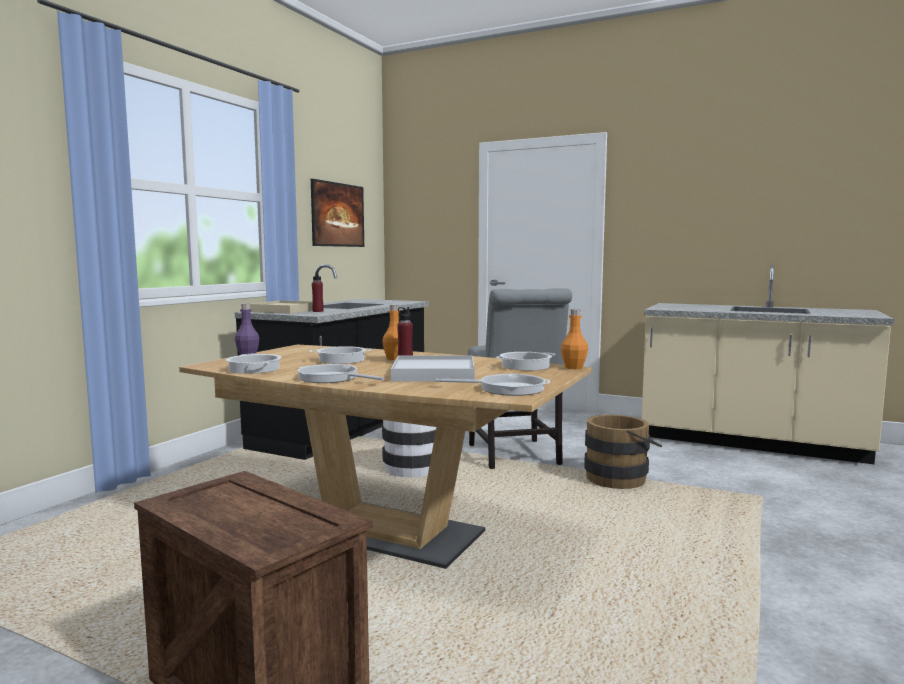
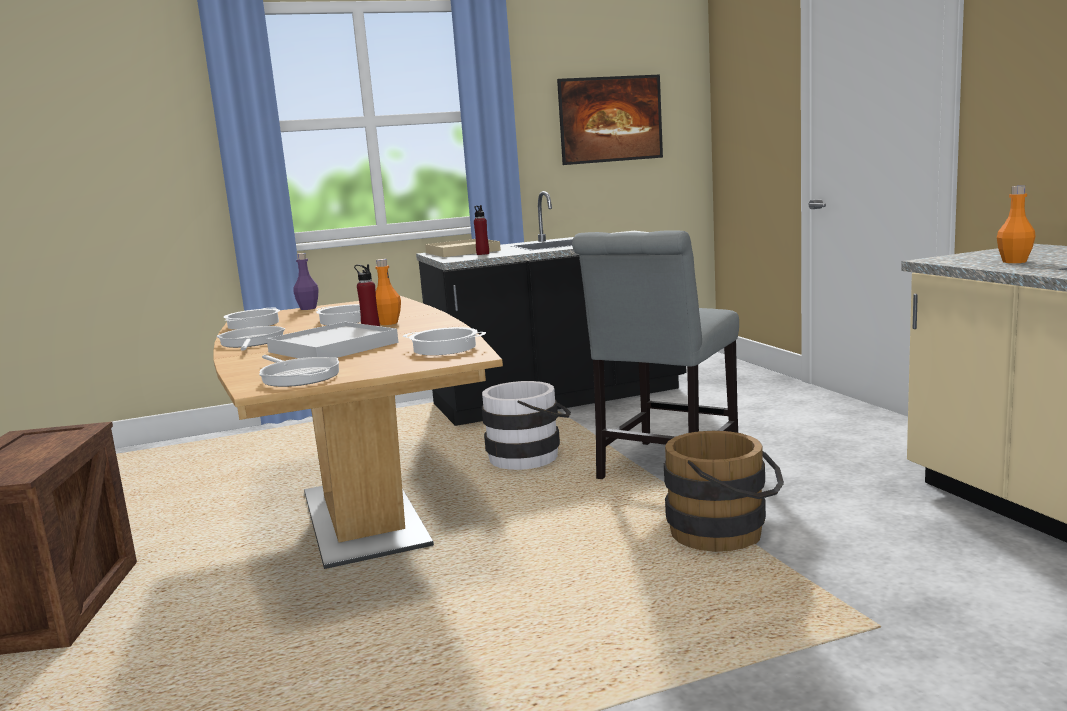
camera: 45 degrees right, 5 degrees up
(573, 367) = (478, 357): orange bottle -> orange bottle (1014, 261)

